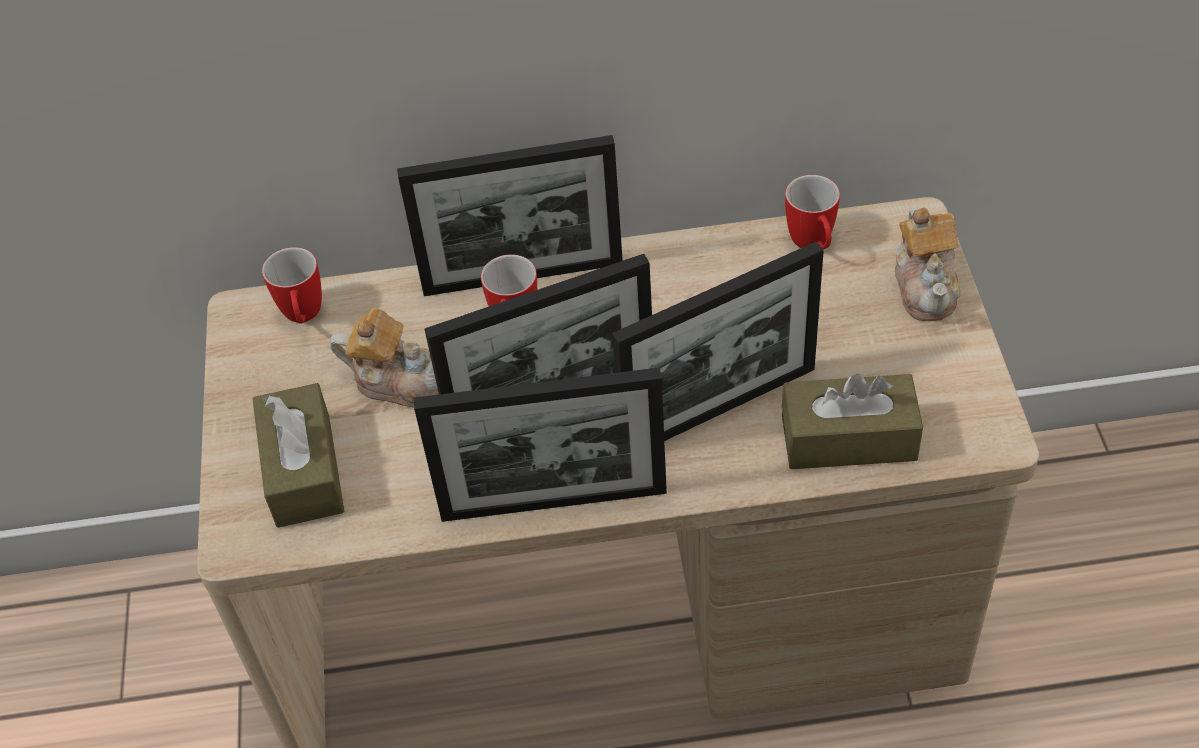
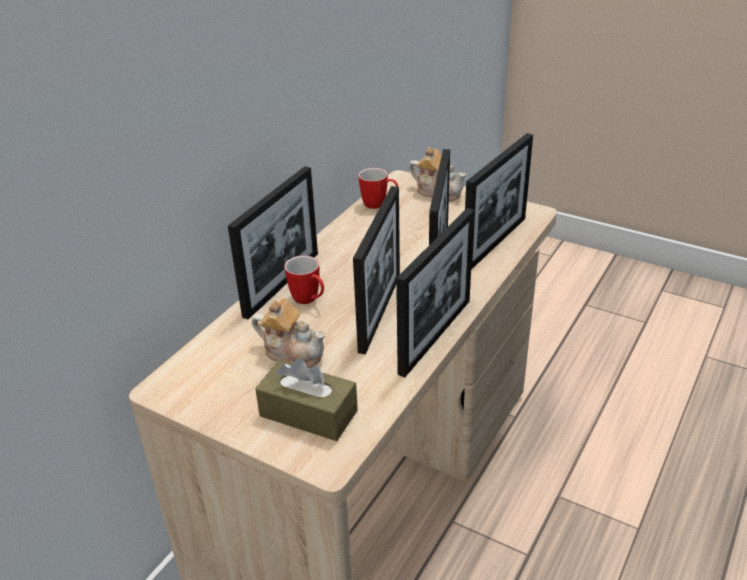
camera: 55 degrees left, 15 degrees down
(303, 318) = (200, 367): mug -> none
(398, 381) = (292, 352): teapot -> teapot turned 60 degrees clockwise
(848, 438) = (495, 243): brown tissue box -> picture frame

